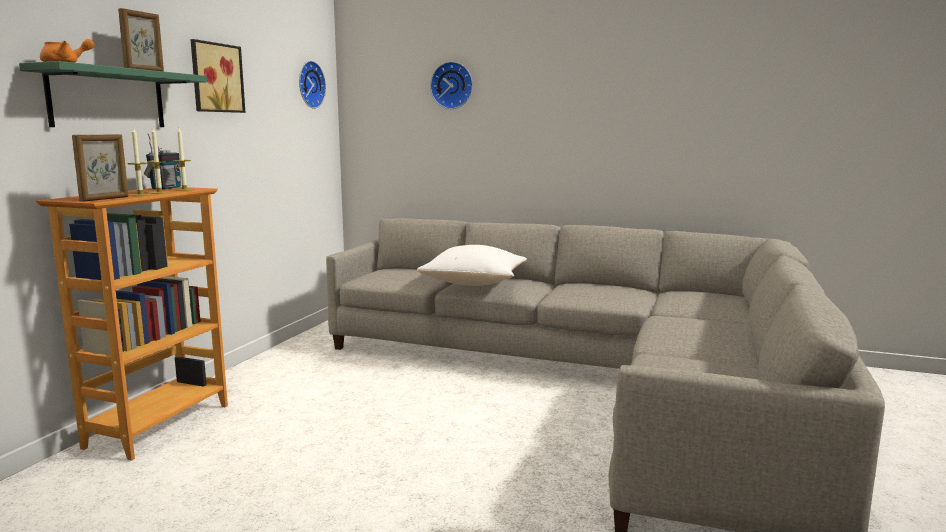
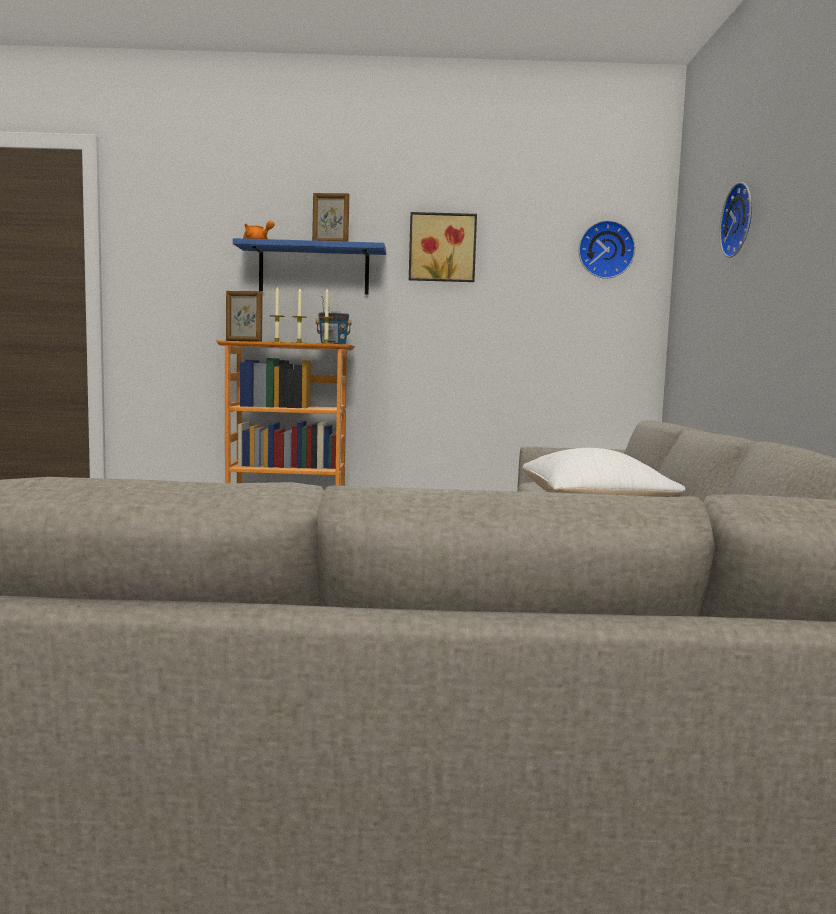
camera: 70 degrees right, 5 degrees down
(108, 99) = (314, 270): green shelf -> blue shelf

